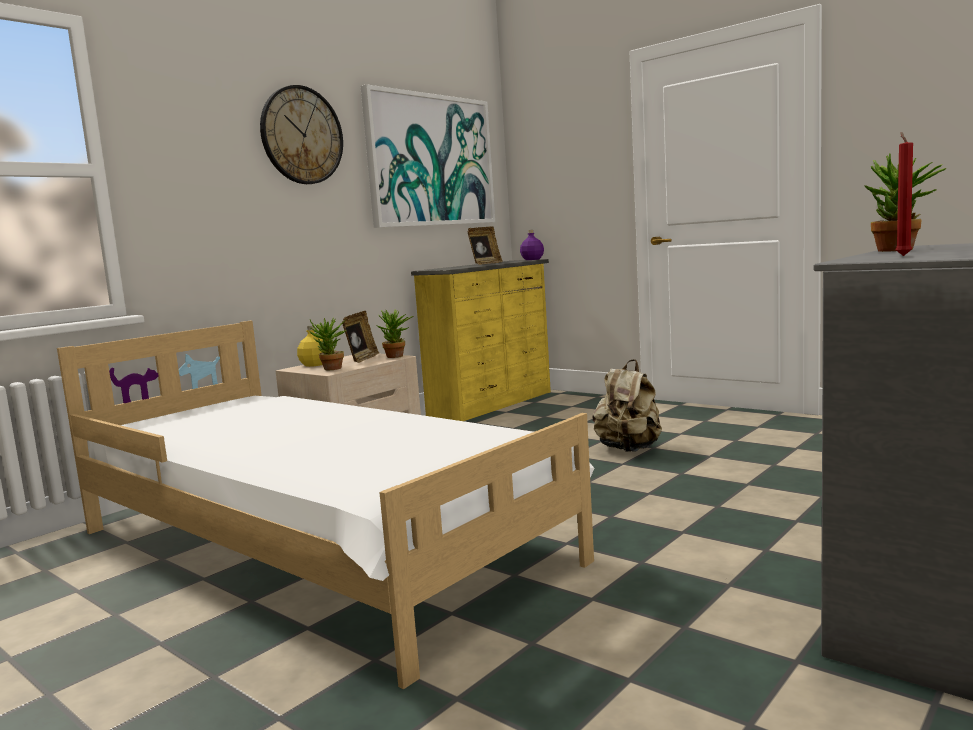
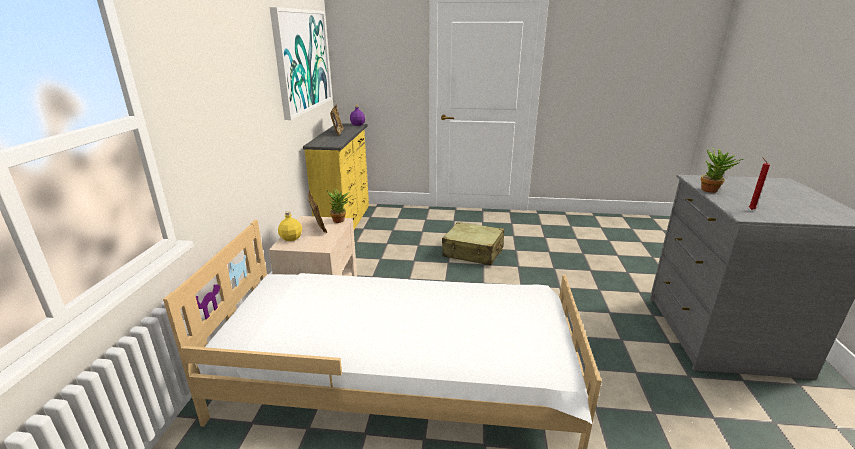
camera: 35 degrees left, 15 degrees up
(301, 135) = (246, 55): wall clock -> none
(331, 369) = (318, 243): potted plant -> none
(629, 450) = (473, 252): beige backpack -> beige suitcase

